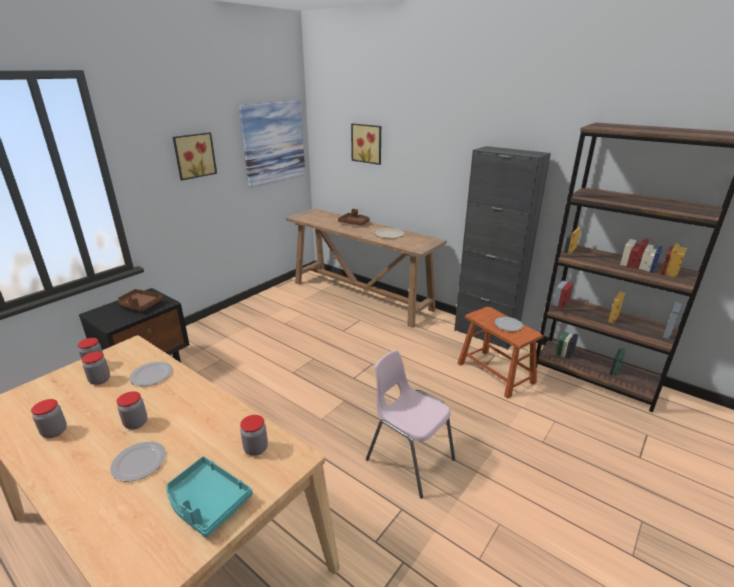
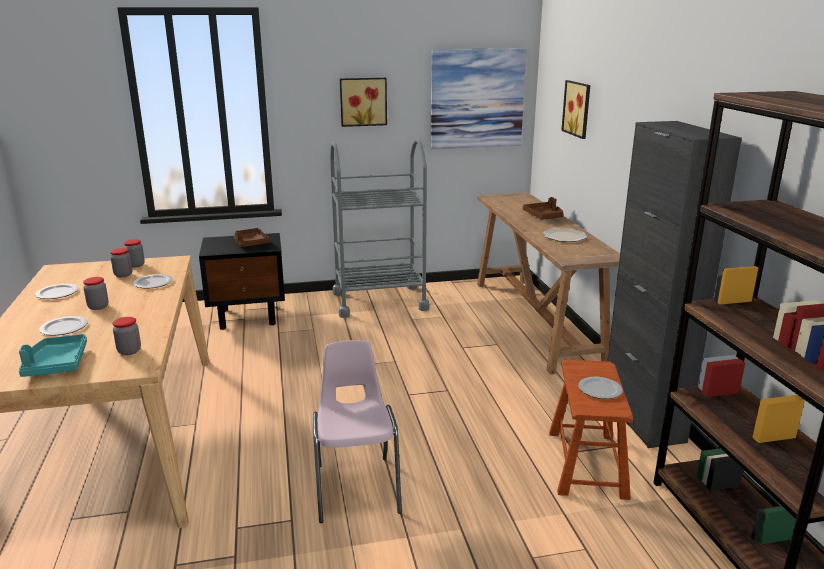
camera: 40 degrees right, 5 degrees down
(54, 431) = (57, 293): jar -> plate
(243, 318) = (379, 301): none -> grey cart

